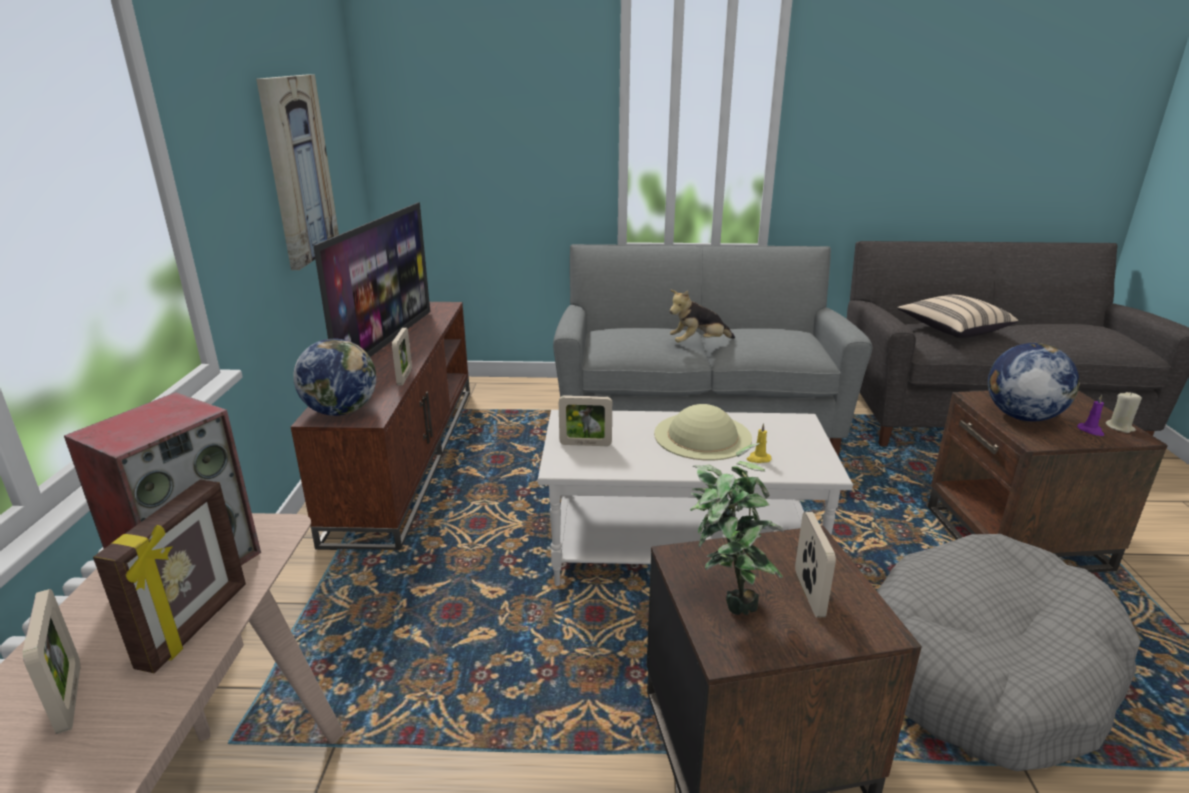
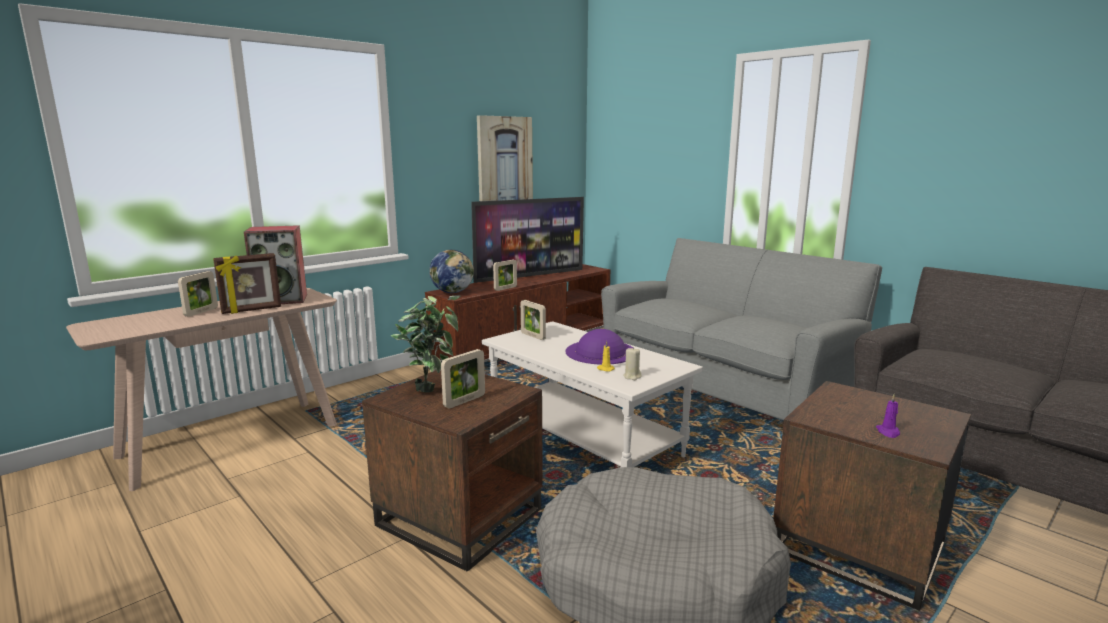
camera: 45 degrees right, 10 degrees down
(698, 343) = (703, 315): plush toy -> none
(703, 435) = (601, 352): beige hat -> purple hat
(953, 330) = (962, 359): beige pillow -> none
(1021, 417) = (844, 406): globe -> none
(1120, 427) = (930, 441): beige candle -> beige candle (632, 376)

